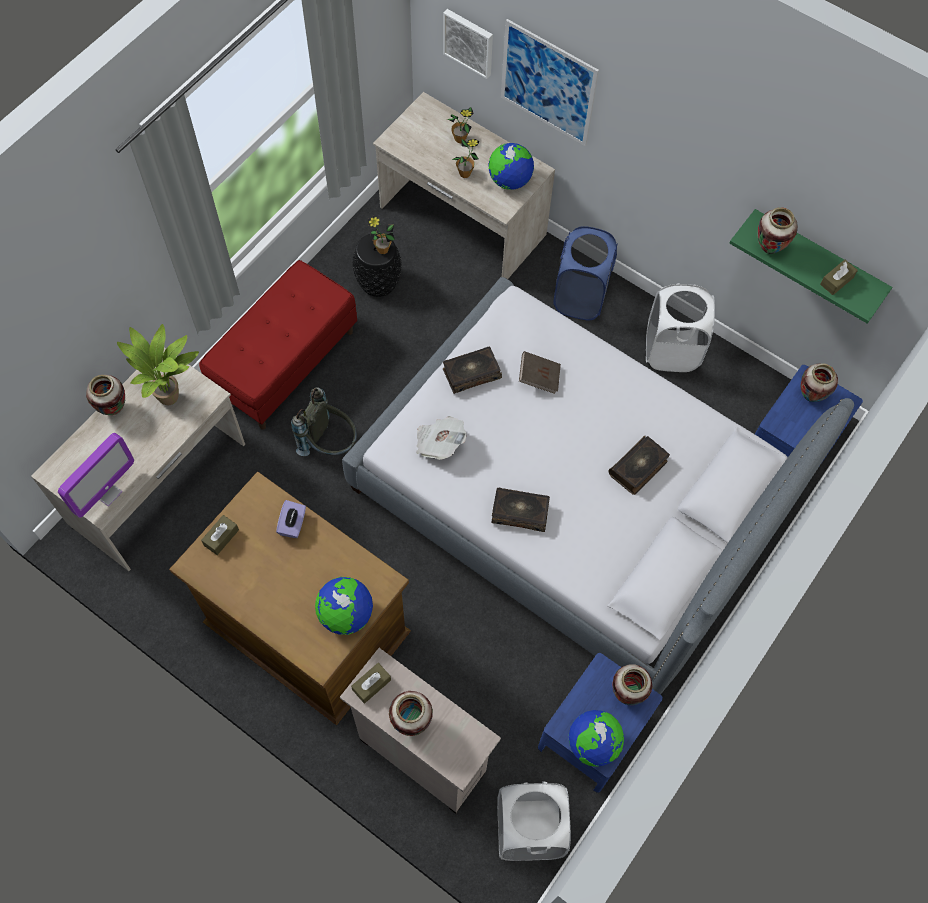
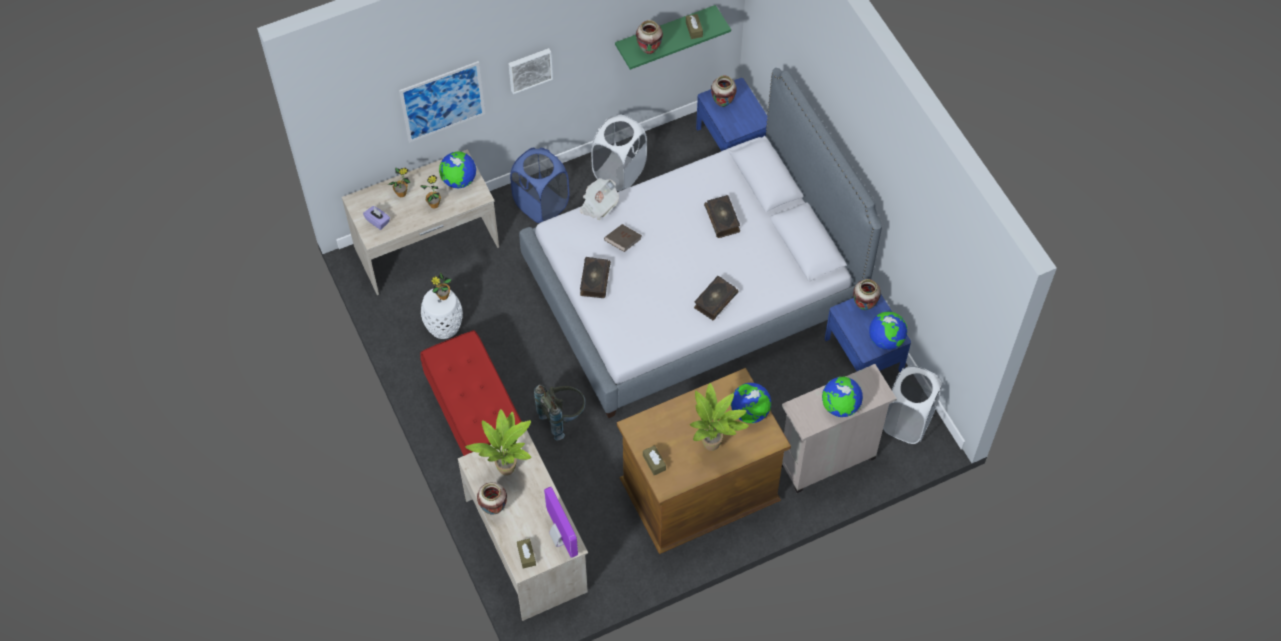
camera: 60 degrees left, 5 degrees down
(279, 593) = (714, 444): none -> potted plant
(293, 524) = (669, 416): purple tissue box -> purple tissue box (378, 221)
(371, 685) = (804, 418): brown tissue box -> brown tissue box (526, 555)
(378, 282) = (444, 326): black stool -> white stool
(411, 722) = (840, 406): vase -> globe
(439, 443) = (636, 324): newspaper -> newspaper (598, 205)
(469, 42) = (371, 130): picture -> picture (529, 69)

